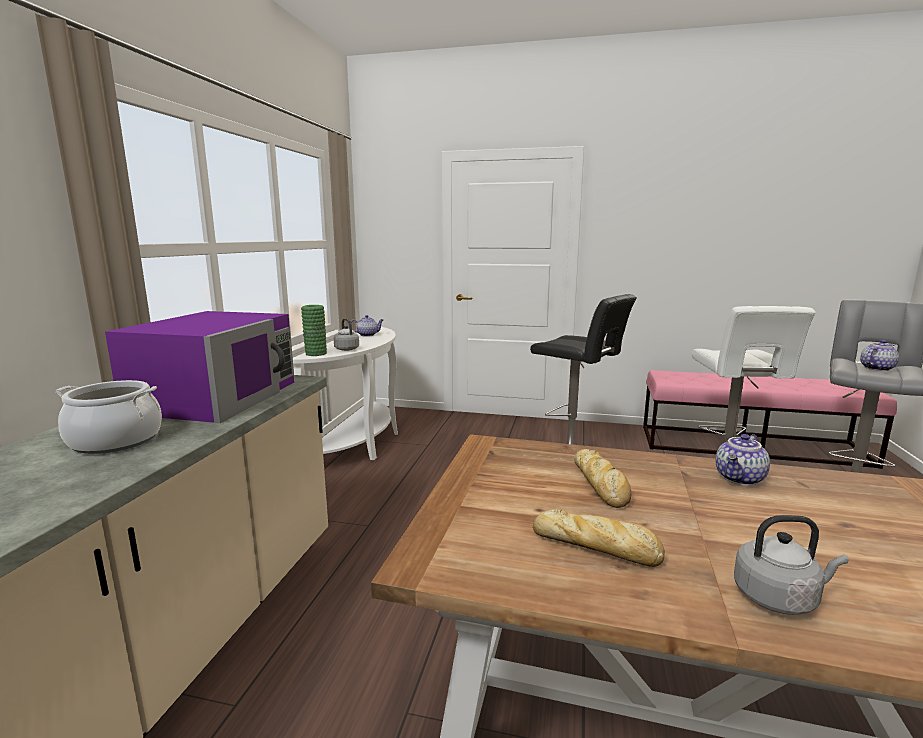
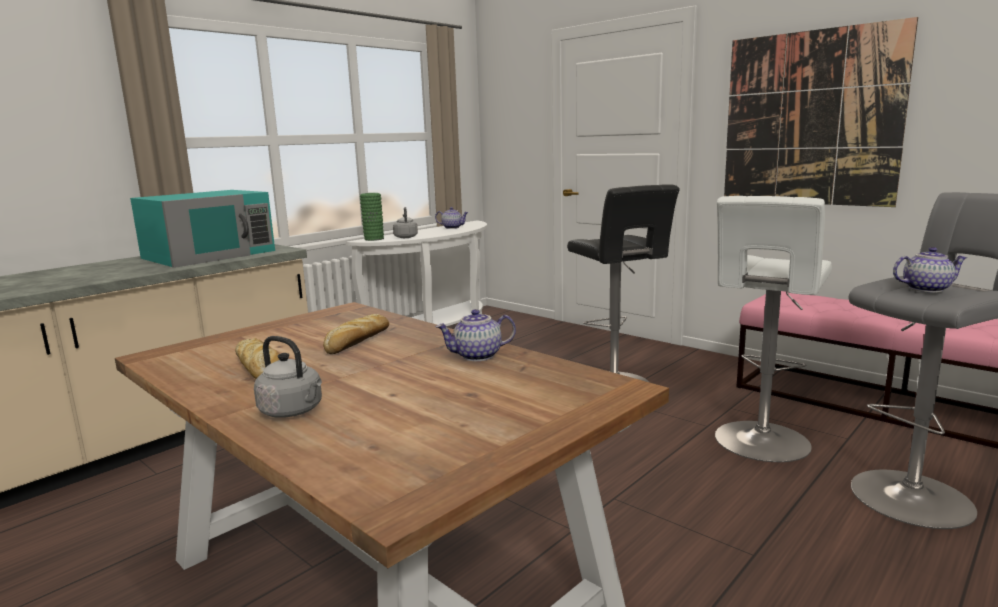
camera: 30 degrees right, 0 degrees up
(115, 441) = (107, 270): cooking pot -> none
(217, 396) = (210, 254): purple microwave -> turquoise microwave
(676, 242) = (810, 119): none -> picture

